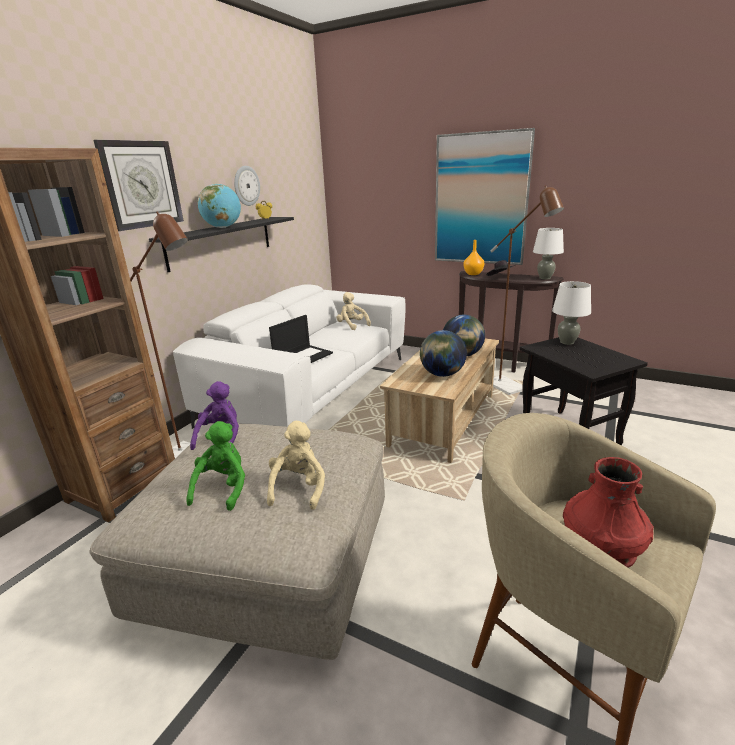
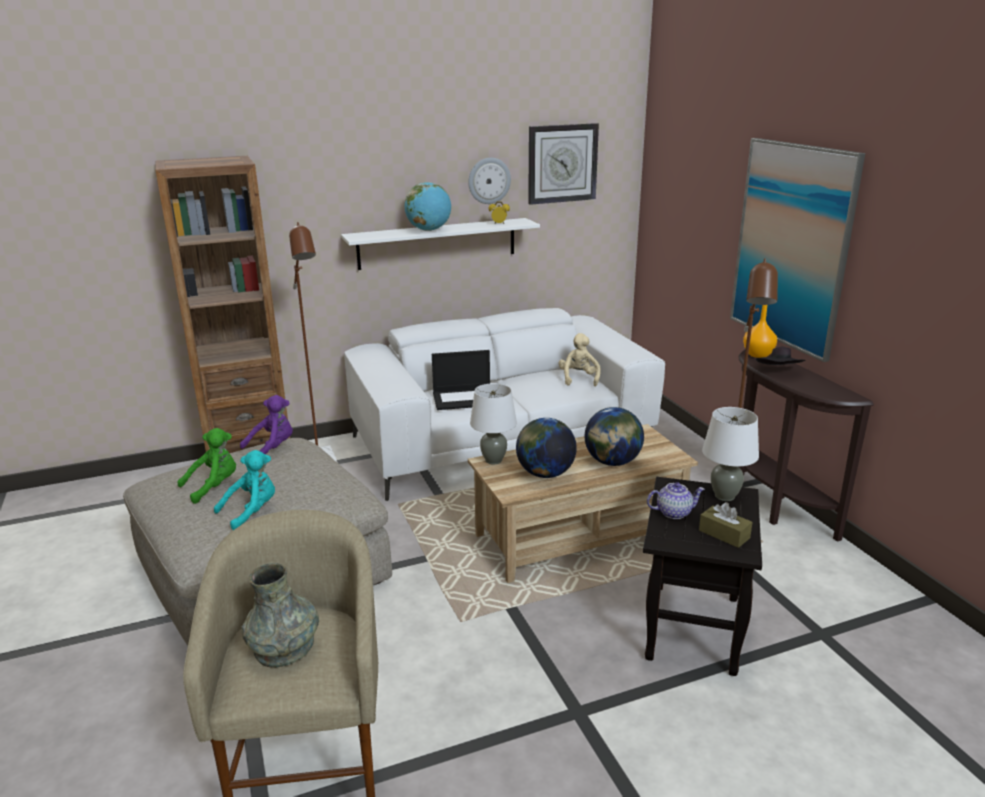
camera: 40 degrees right, 0 degrees up
(141, 184) = (342, 181): wall clock -> wall clock (562, 163)
(221, 242) = (437, 243): black shelf -> white shelf
(298, 488) = (252, 511): beige plush toy -> turquoise plush toy
(544, 278) = (838, 394): white table lamp -> white table lamp (493, 460)
(566, 357) = (674, 512): none -> teapot
(601, 545) = (284, 647): red vase -> grey vase
(606, 357) = (724, 534): none -> brown tissue box

